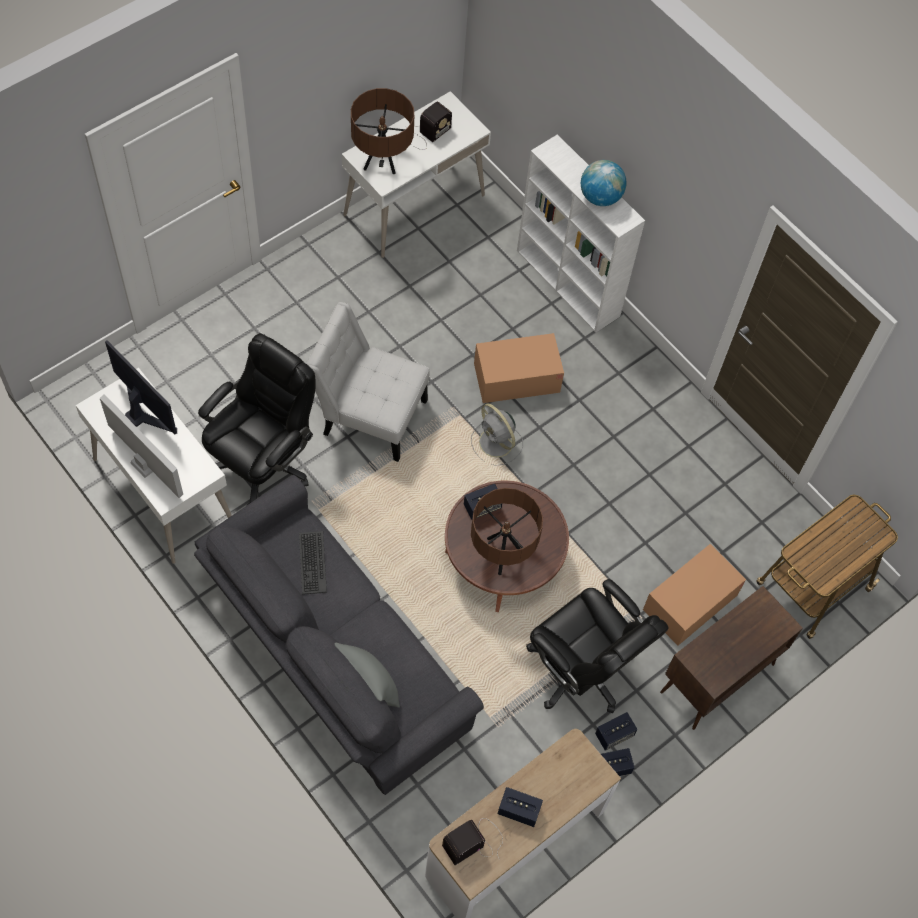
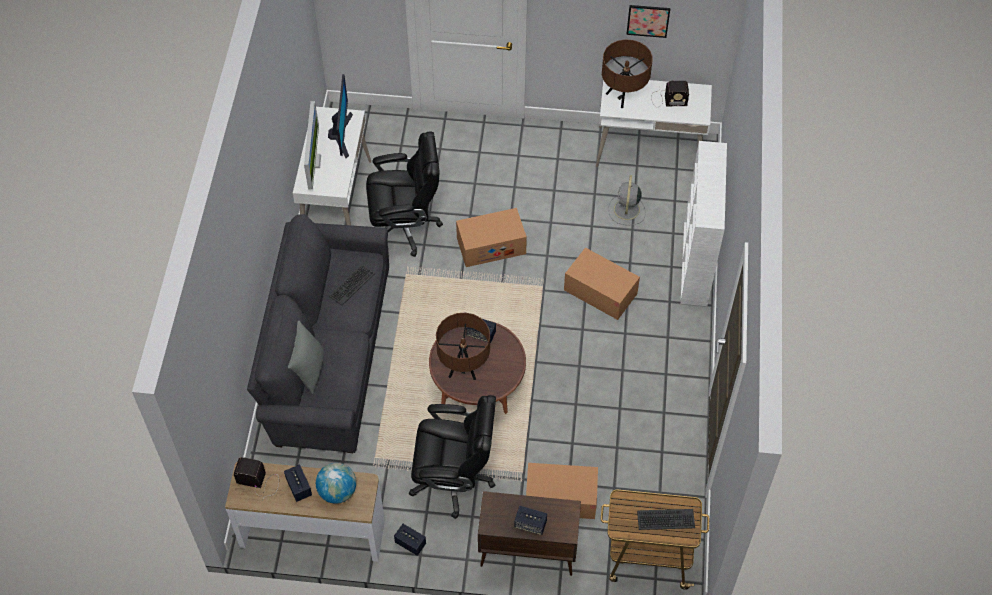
camera: 50 degrees right, 5 degrees down
(369, 414) = (491, 246): white chair -> cardboard box
(376, 58) = (648, 20): none -> picture
(497, 443) = (546, 318): grey fan -> grey fan (626, 210)
(582, 670) = (454, 478): black office chair -> black office chair turned 90 degrees counterclockwise
(600, 197) = (711, 196): globe -> globe (337, 491)
(614, 735) = (432, 528): speaker -> speaker (530, 524)
(849, 538) = (665, 520): none -> keyboard

